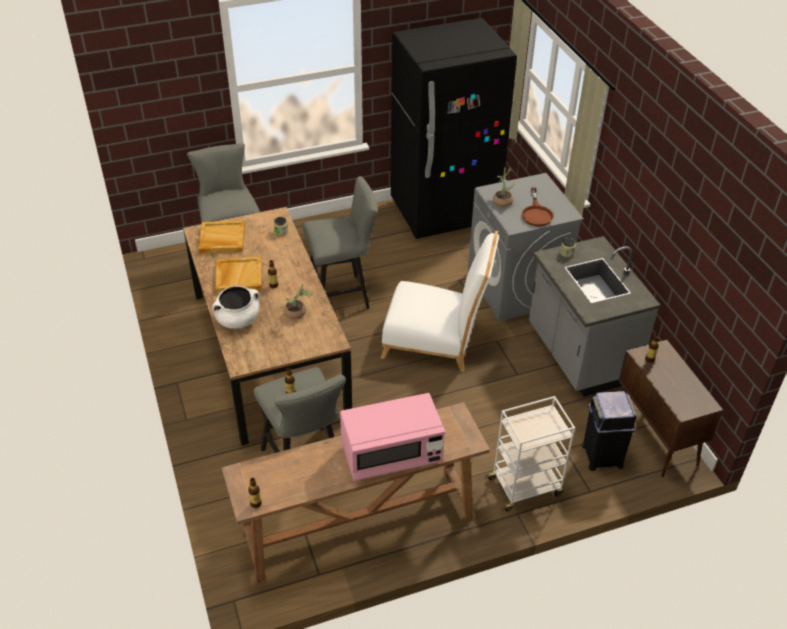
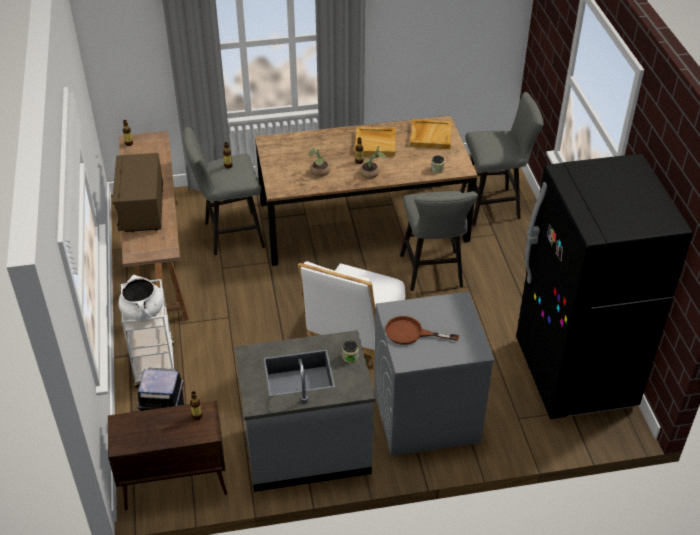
camera: 100 degrees right, 0 degrees up
(238, 320) = (319, 141): white cooking pot -> white cooking pot (143, 312)
(391, 454) = (142, 209): pink microwave -> brown microwave
(502, 200) = (440, 309): potted plant -> potted plant (372, 174)

